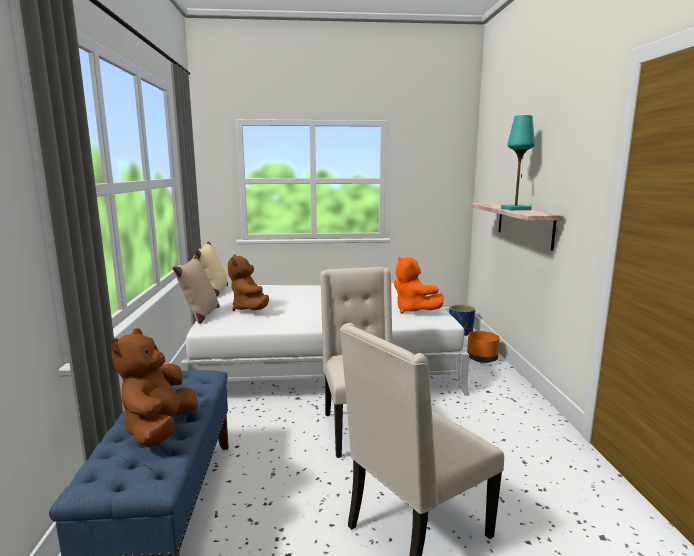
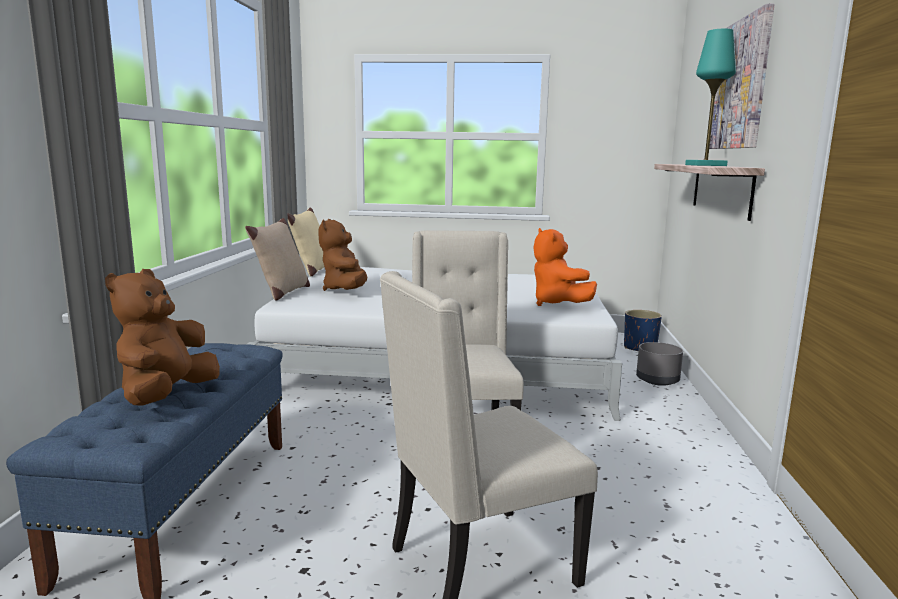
camera: 10 degrees right, 0 degrees up
(482, 358) = (657, 380): orange planter -> grey planter
(537, 153) = (741, 84): none -> picture

